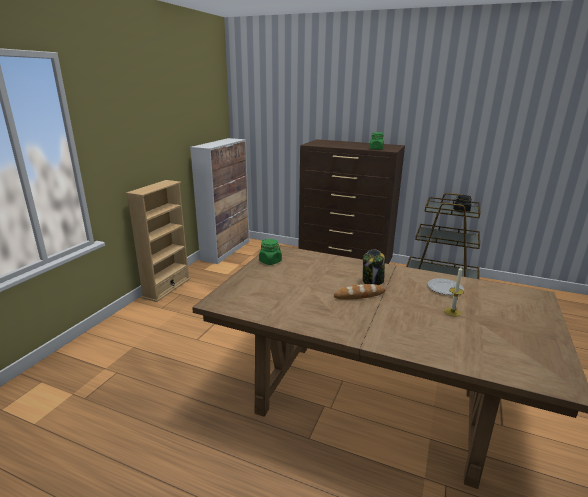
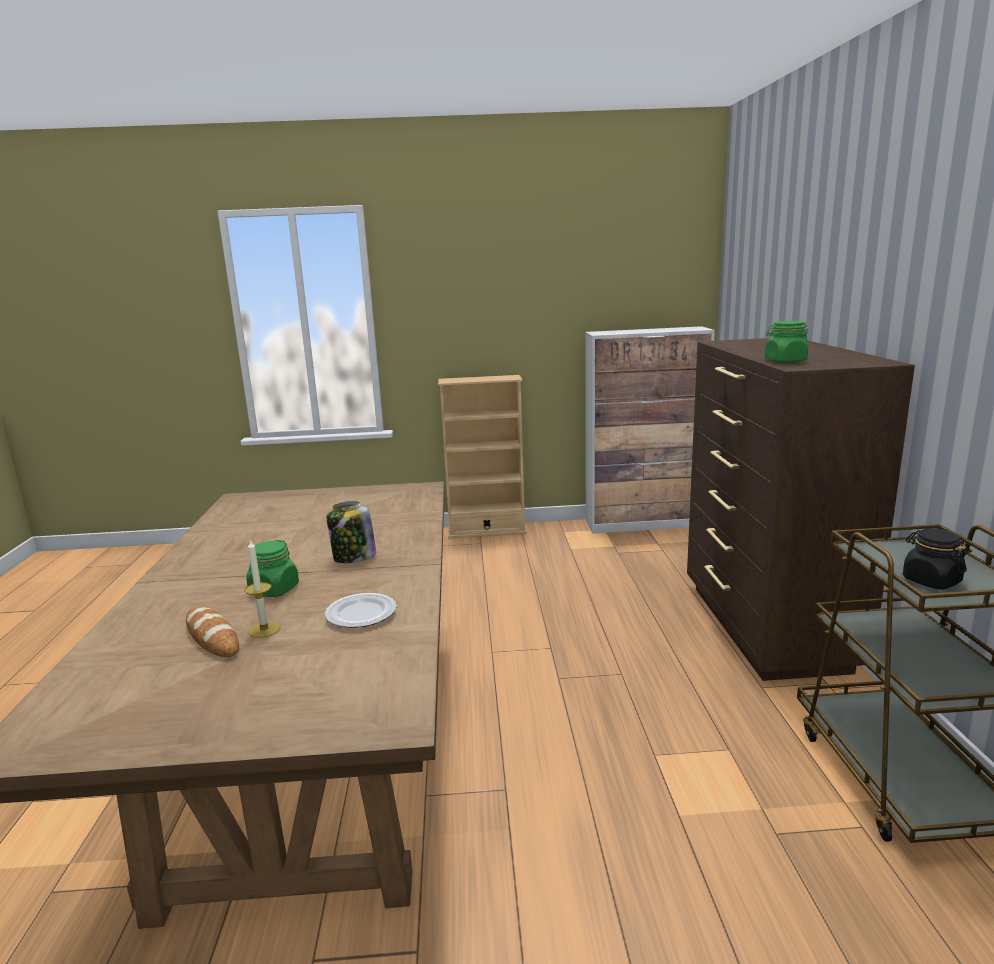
camera: 65 degrees right, 5 degrees down
(270, 261) = (376, 493): green jar -> green jar (274, 590)
(359, 295) = (295, 557): bread -> bread (212, 636)

